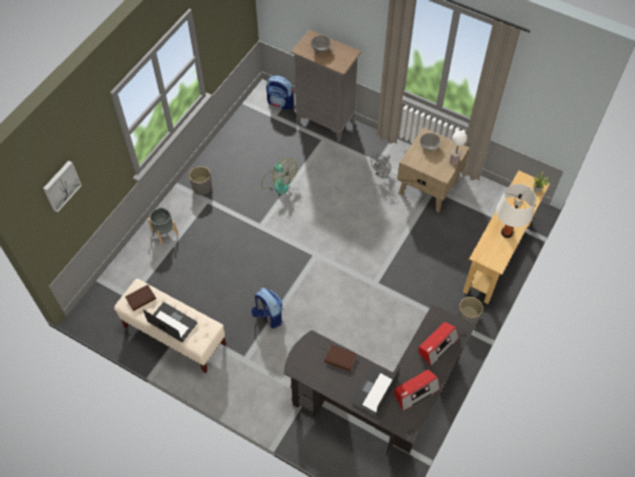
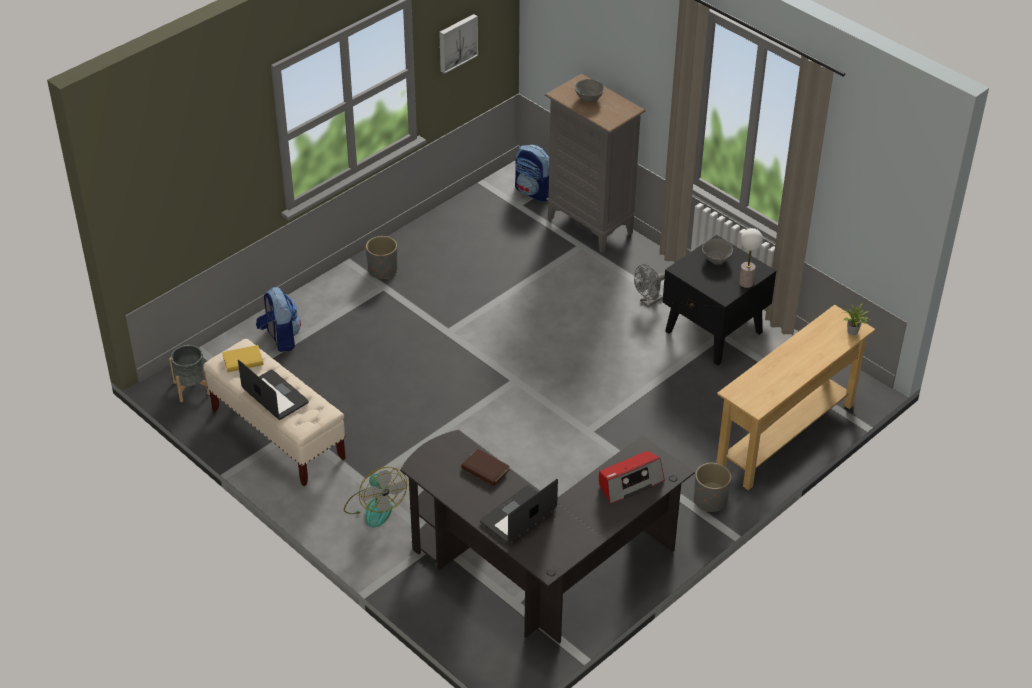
camera: 15 degrees right, 15 degrees down
(61, 185) = (175, 166): picture -> picture (457, 42)
(141, 298) = (243, 361): brown book -> yellow book
(164, 232) = (309, 312): grey planter -> grey planter (191, 388)
(268, 316) = (418, 439): backpack -> backpack (280, 338)
(278, 181) = (494, 283): fan -> fan (374, 507)
(415, 391) = (577, 528): radio -> none
(429, 187) = (714, 332): beige nightstand -> black nightstand
(506, 233) = (785, 374): white table lamp -> none

